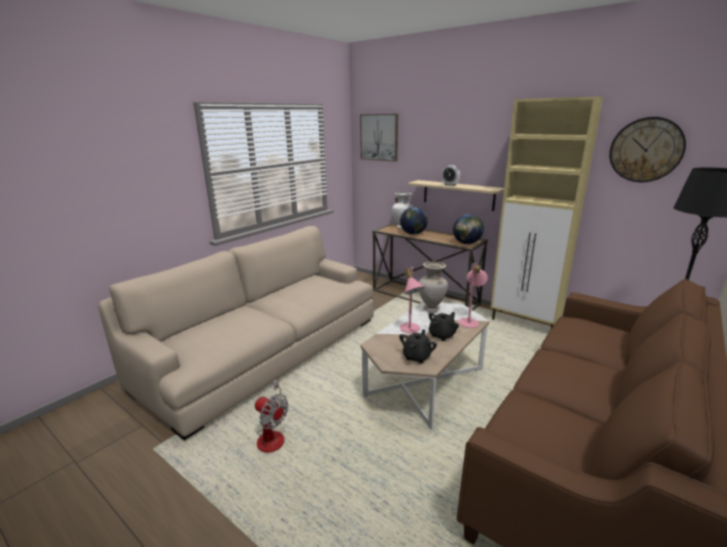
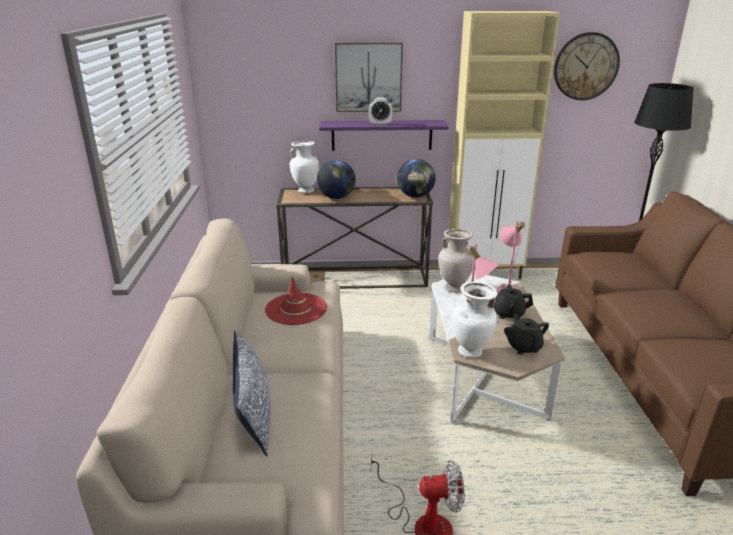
camera: 40 degrees left, 5 degrees up
(225, 322) = (253, 410): none -> pillow
(319, 288) = (296, 309): none -> red hat
(376, 345) = (471, 352): none -> white vase
(379, 137) = (246, 62): picture -> picture (368, 77)
(442, 335) = (508, 314): black teapot -> black teapot turned 90 degrees counterclockwise
(458, 195) = (382, 135): beige shelf -> purple shelf

